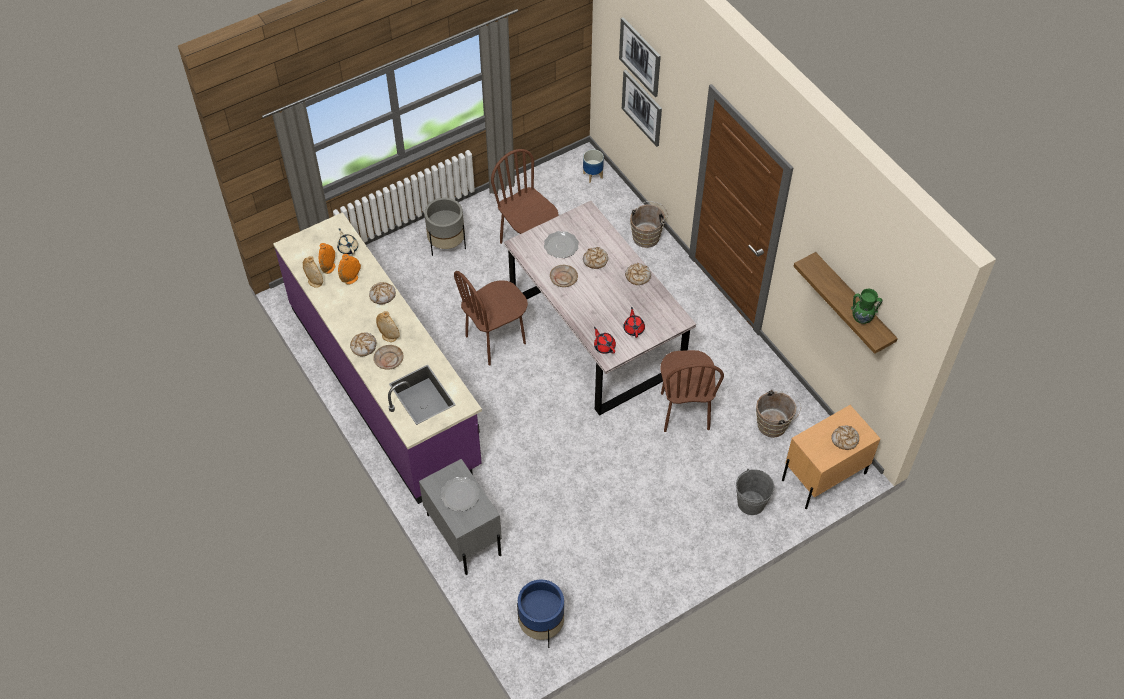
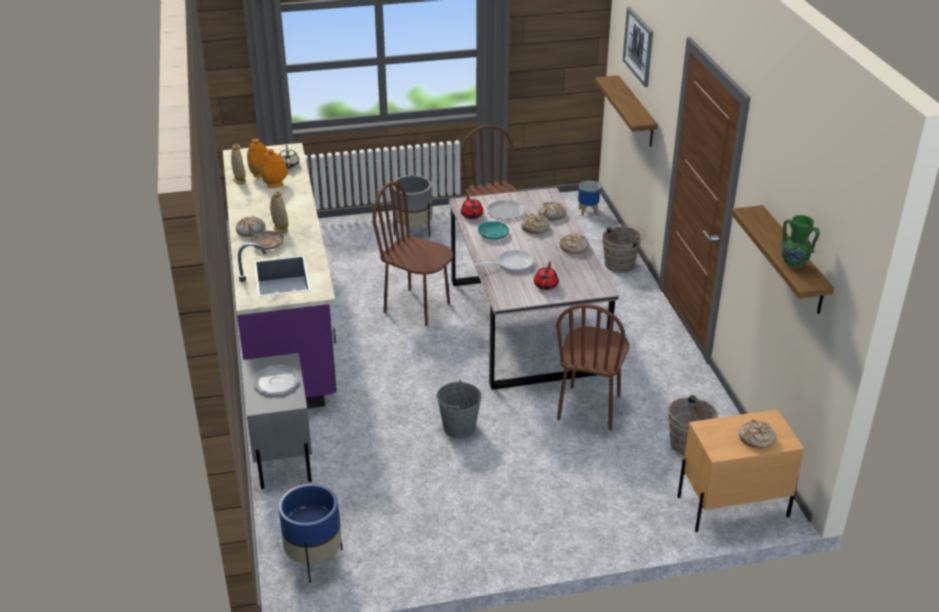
camera: 20 degrees right, 20 degrees down
(382, 295) = (296, 201): bread -> bread (552, 215)
(495, 340) = (417, 307): brown chair -> brown chair turned 45 degrees clockwise
(563, 278) = (493, 234): beige plate -> turquoise plate
(595, 311) = (511, 264): none -> frying pan
(604, 346) = (505, 291): red teapot -> red teapot (471, 215)
(642, 107) = (636, 112): picture -> shelf
(751, 503) = (629, 508): grey bucket -> grey bucket (459, 427)

